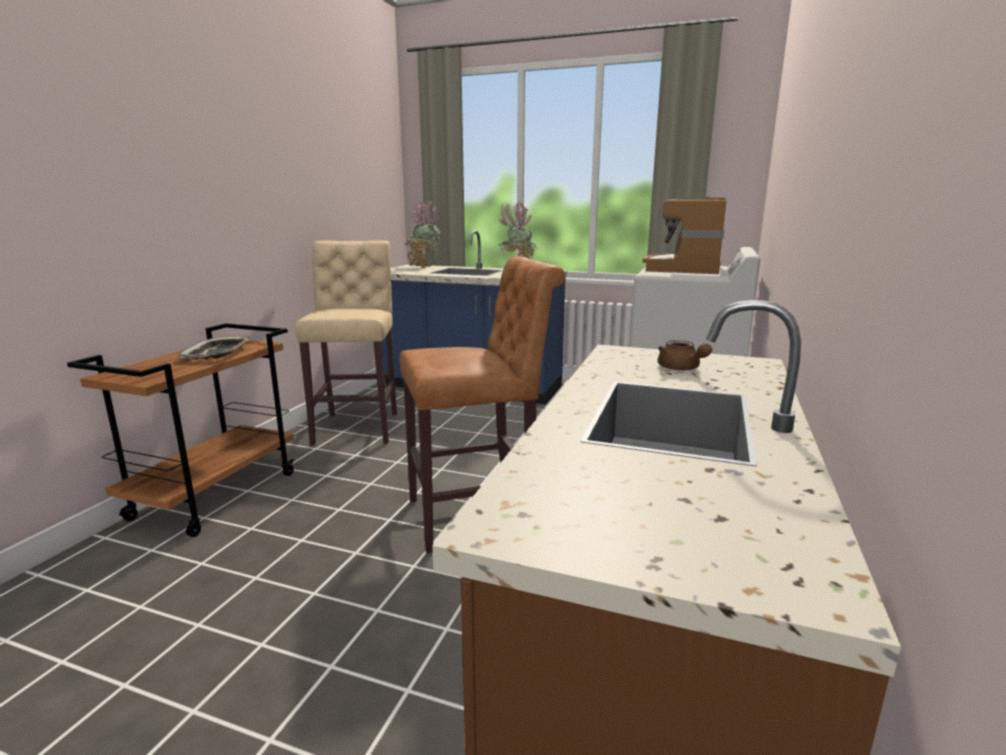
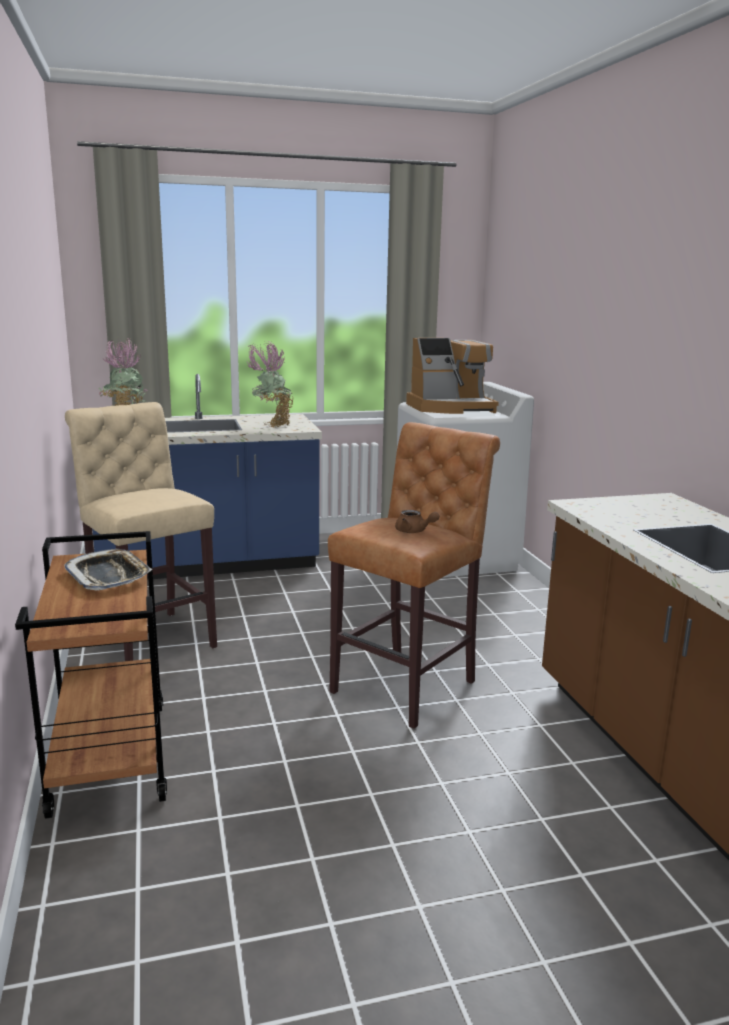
camera: 35 degrees left, 0 degrees up
(681, 369) = (643, 511): brown teapot -> brown teapot (414, 531)
(684, 269) = (451, 408): coffee machine -> coffee machine turned 90 degrees counterclockwise

